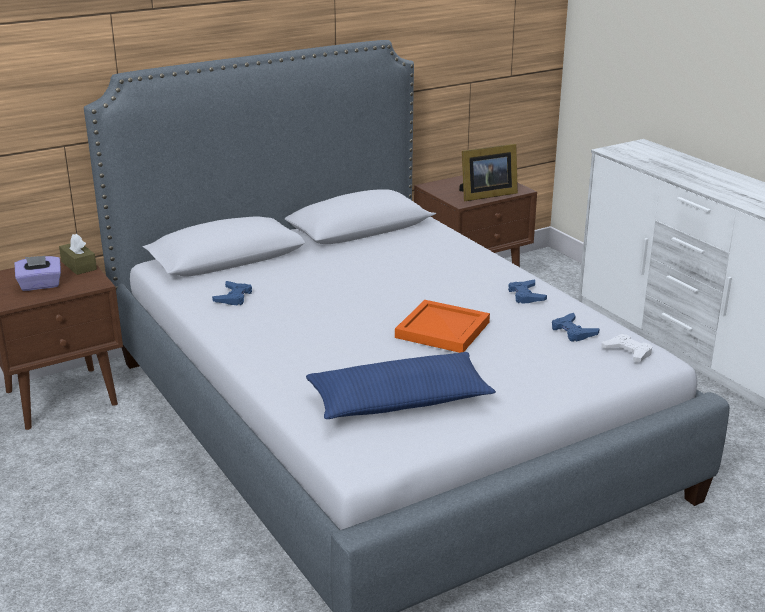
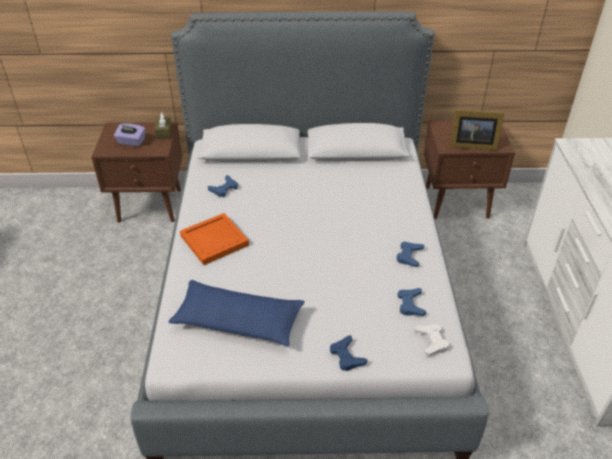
camera: 30 degrees right, 15 degrees up
(442, 329) = (322, 266): orange tray -> orange tray (214, 240)
(557, 390) = (346, 356): none -> blue game controller

